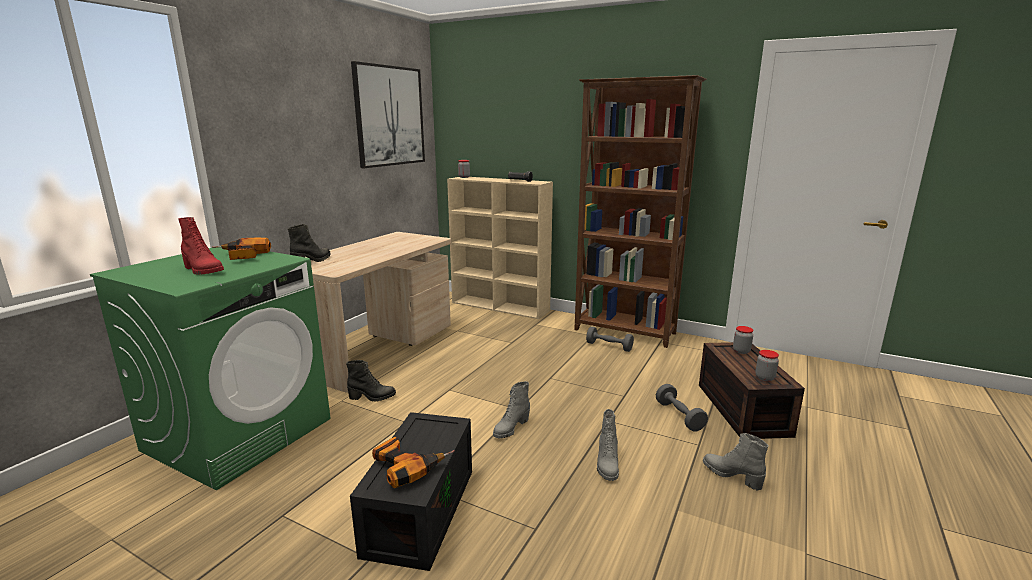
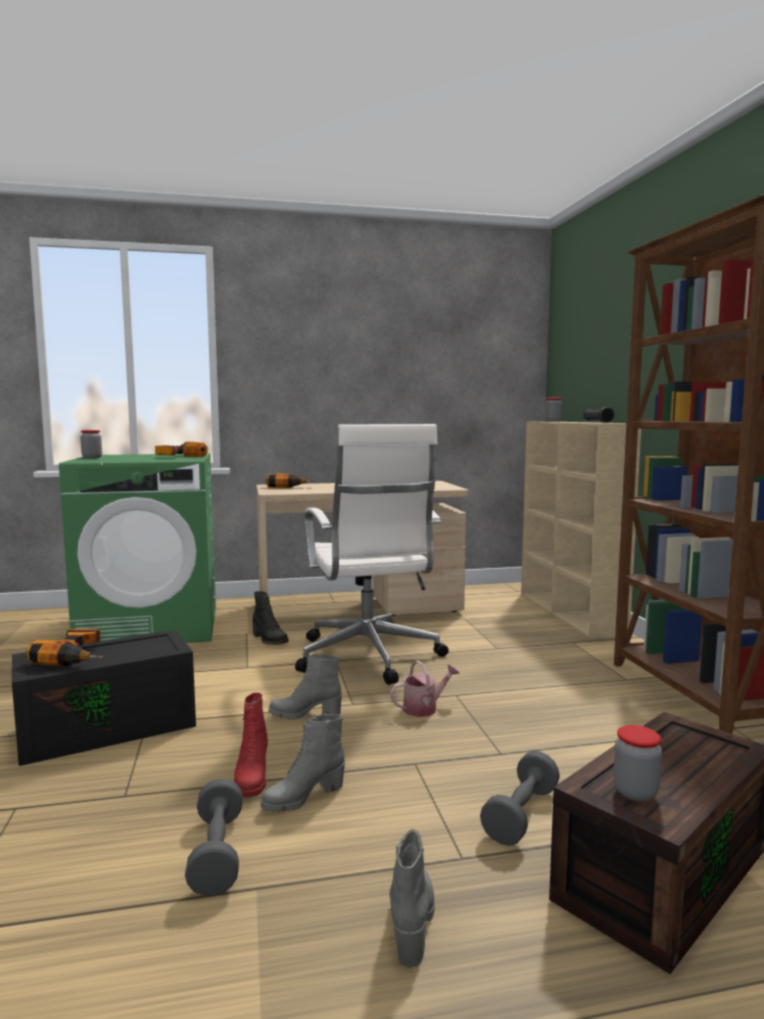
camera: 50 degrees right, 10 degrees down
(203, 271) = (127, 458): red boot -> red boot (251, 778)
(312, 261) = (289, 486): black boot -> power drill
(389, 116) = (463, 343): picture -> none
(463, 378) = (368, 657): none -> white office chair
(553, 392) = (424, 708): none -> watering can
(609, 346) = (621, 699): grey dumbbell -> grey dumbbell (217, 854)
(741, 351) = (706, 747): jar -> jar (92, 457)

